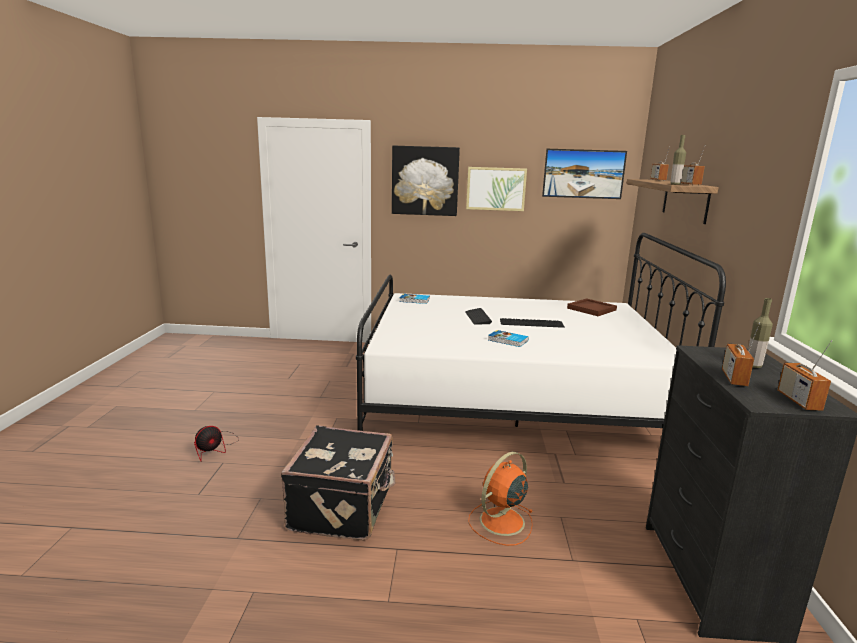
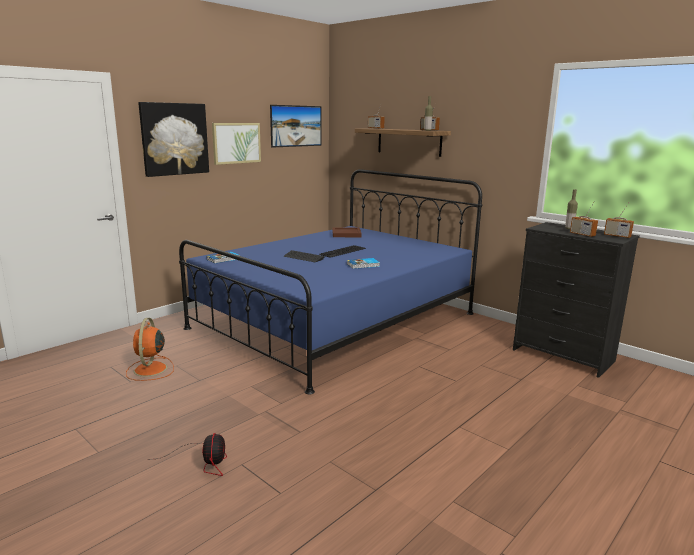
camera: 50 degrees left, 0 degrees up
(344, 508) = (389, 429): black suitcase -> none
(500, 522) = (467, 383): orange fan -> orange fan (150, 370)
(511, 400) = (335, 320): white bed -> blue bed

